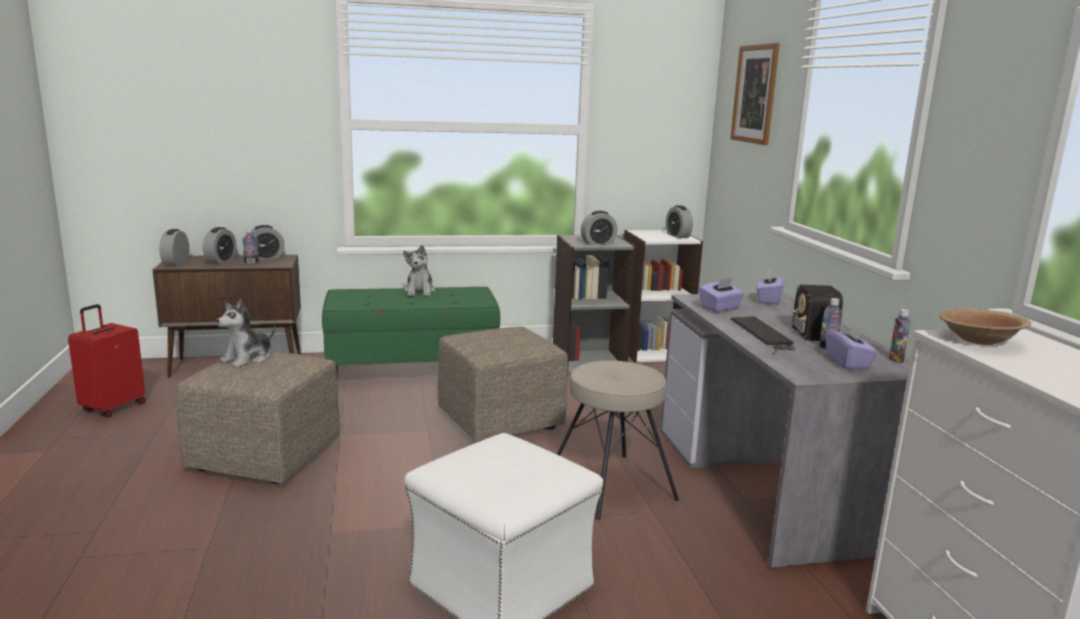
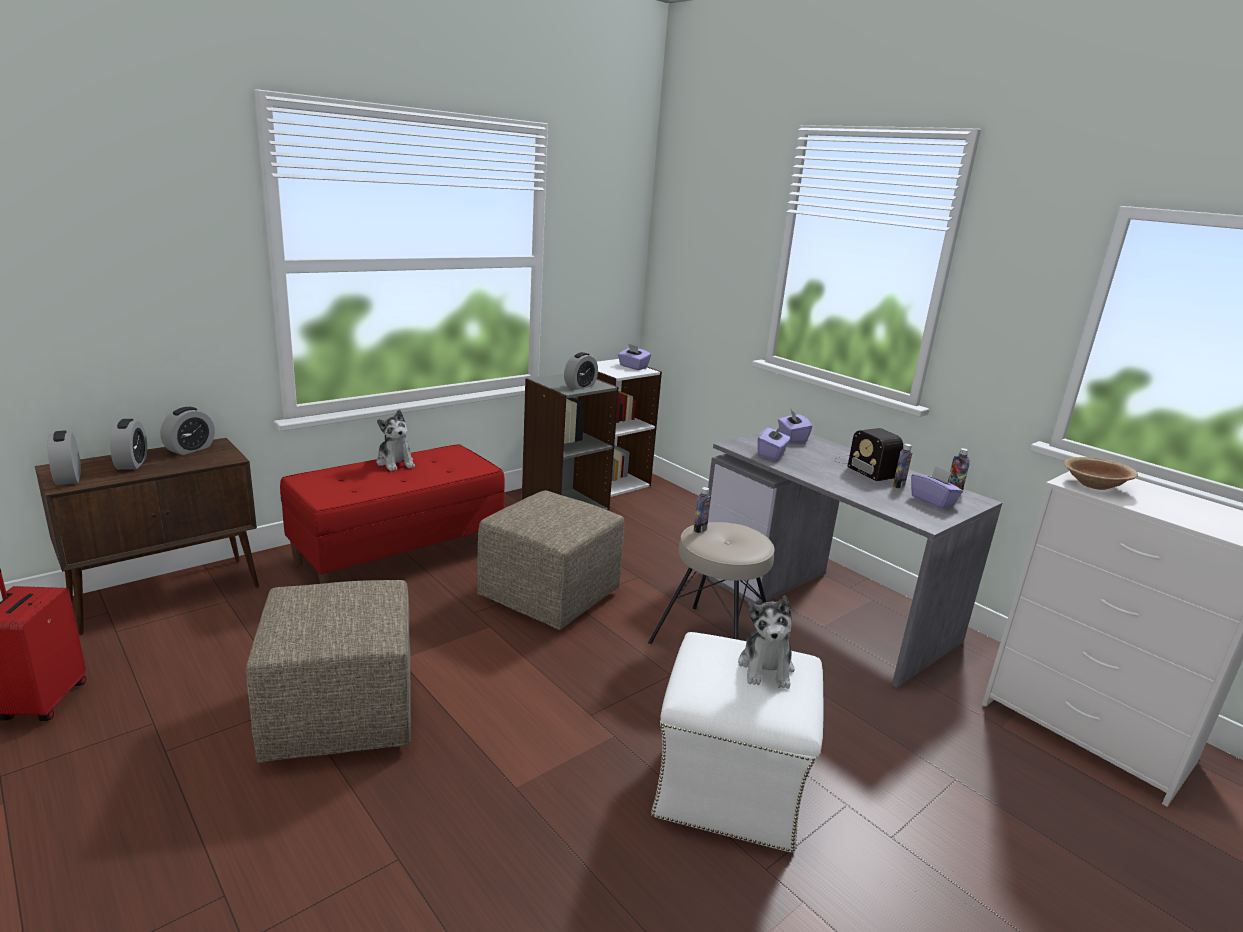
camera: 30 degrees left, 5 degrees up
(248, 358) = (305, 603): plush toy -> plush toy (766, 668)
(251, 263) = (182, 461): bottle -> bottle (700, 530)
(412, 371) = (399, 555): green bench -> red bench
(678, 236) = (633, 367): alarm clock -> purple tissue box
(755, 94) = (714, 228): picture -> none
(763, 335) = (842, 481): keyboard -> none

